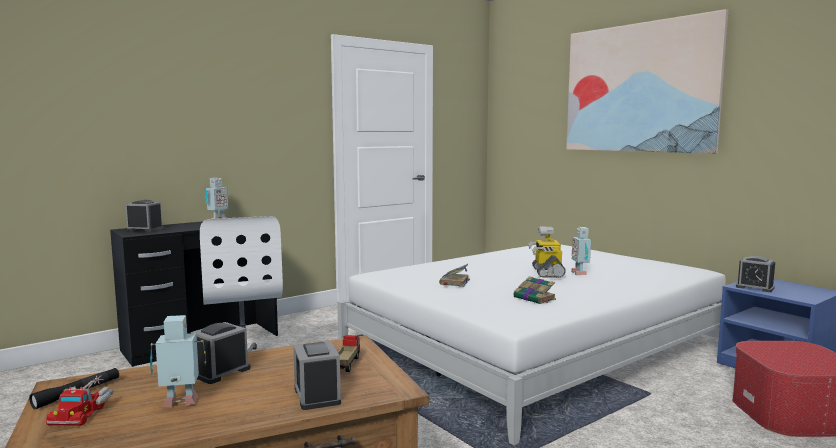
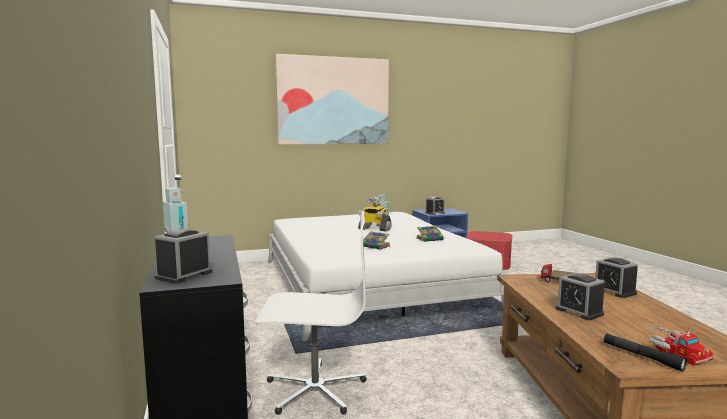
camera: 70 degrees left, 0 degrees up
(83, 411) = (675, 352): toy truck -> toy truck turned 45 degrees clockwise
(181, 403) = (643, 322): toy robot -> none
(317, 395) = (614, 291): alarm clock -> alarm clock turned 60 degrees clockwise

